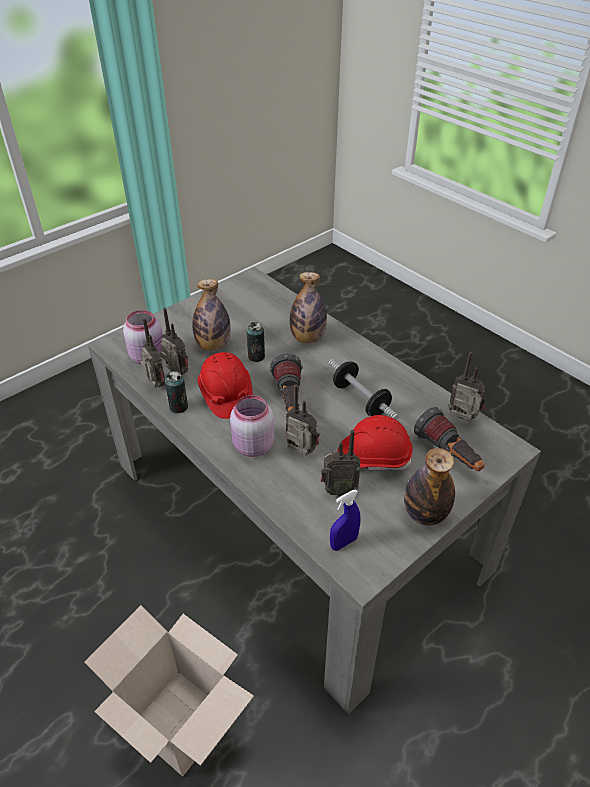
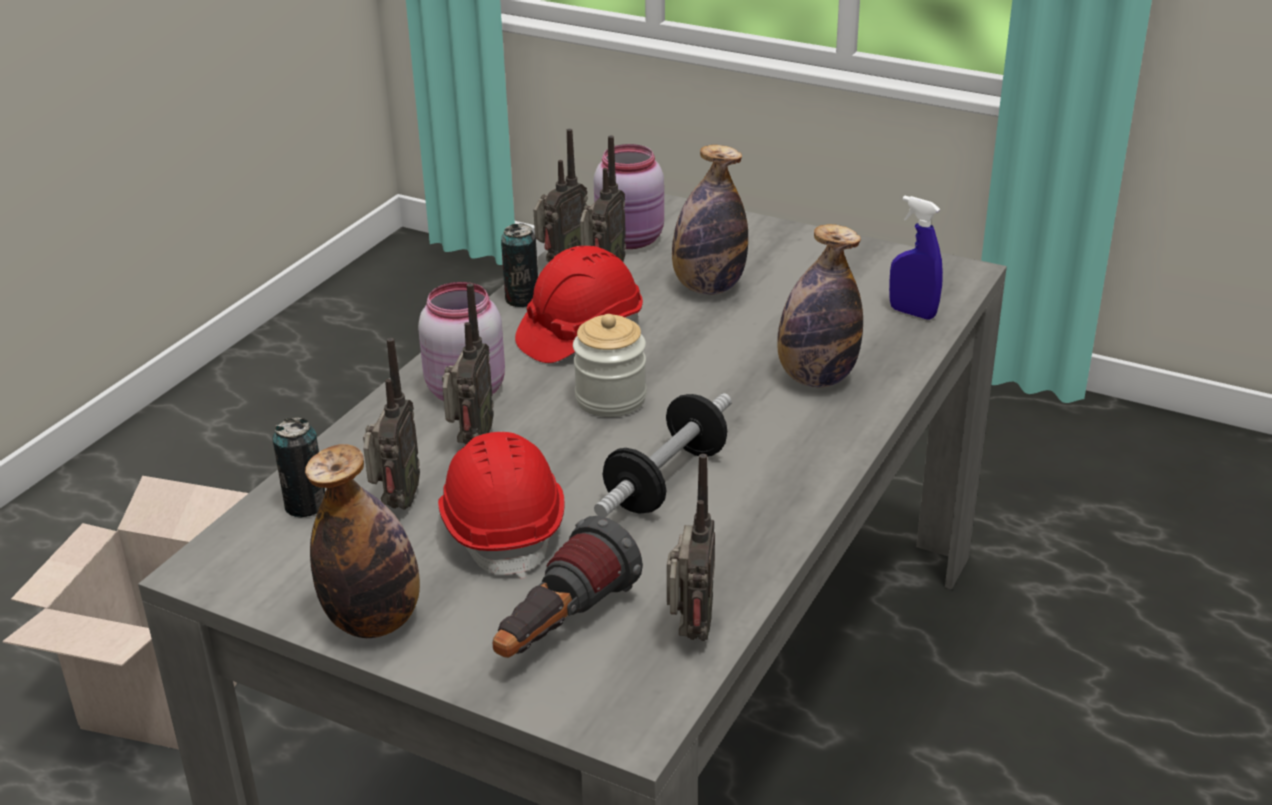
camera: 70 degrees right, 10 degrees down
(256, 356) = (711, 336): can -> can (305, 505)
(289, 400) = (610, 399): flashlight -> jar
(338, 490) = (396, 504): radio -> radio turned 150 degrees counterclockwise
(343, 542) = (271, 534): blue spray bottle -> blue spray bottle (912, 313)

